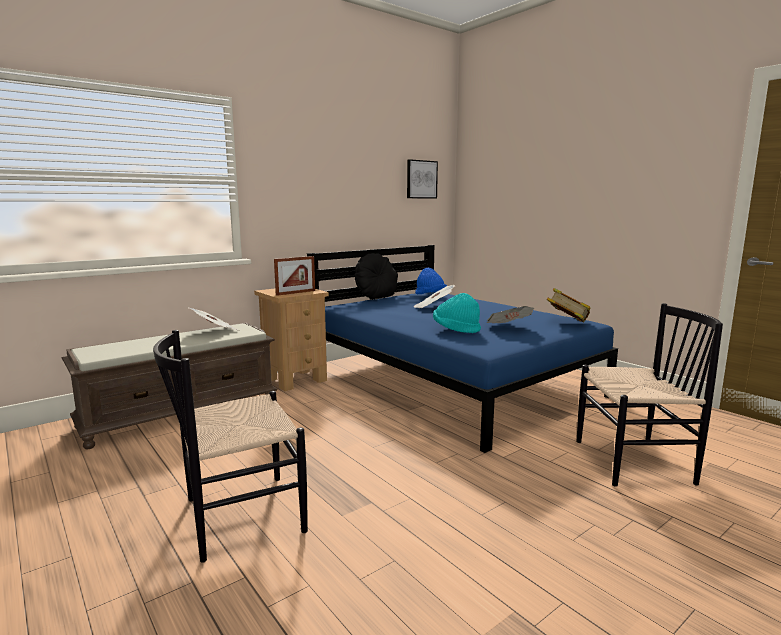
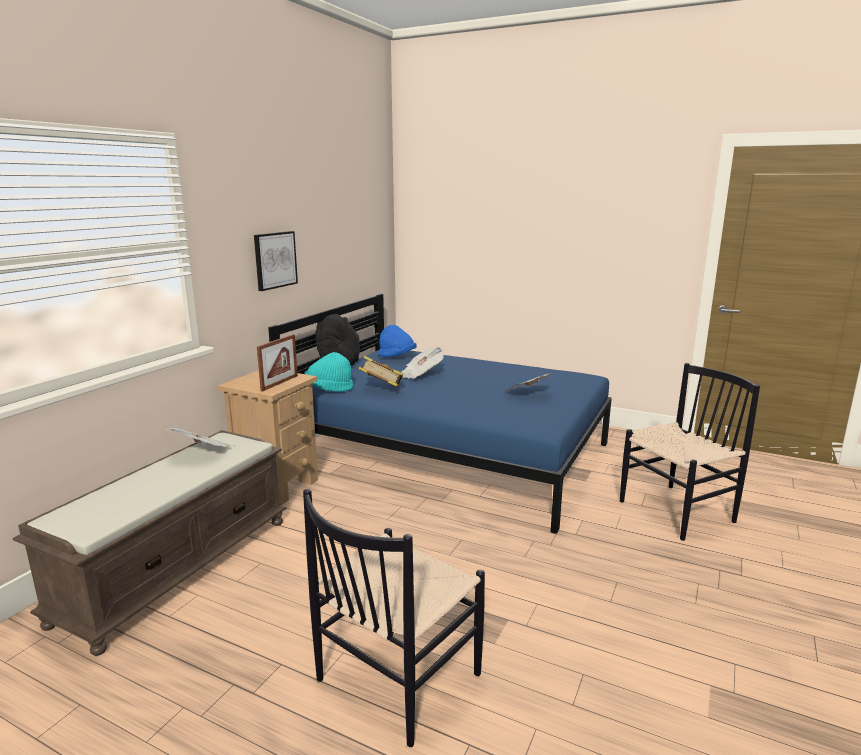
camera: 25 degrees left, 5 degrees up
(421, 179) = (365, 218): picture -> picture (274, 260)
(456, 330) = (484, 406): turquoise hat -> turquoise hat (329, 389)
(567, 323) = (570, 379): book -> book (381, 390)

